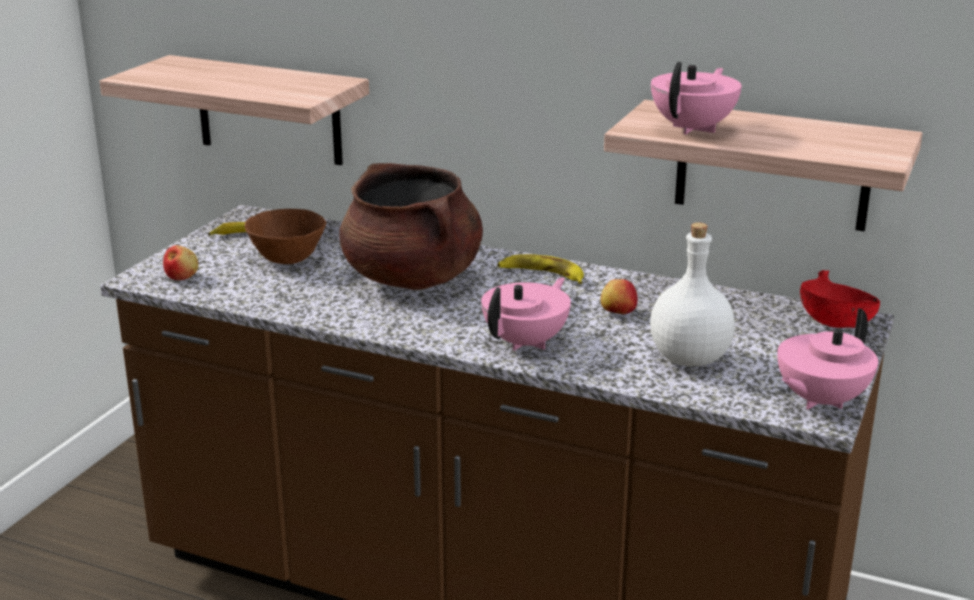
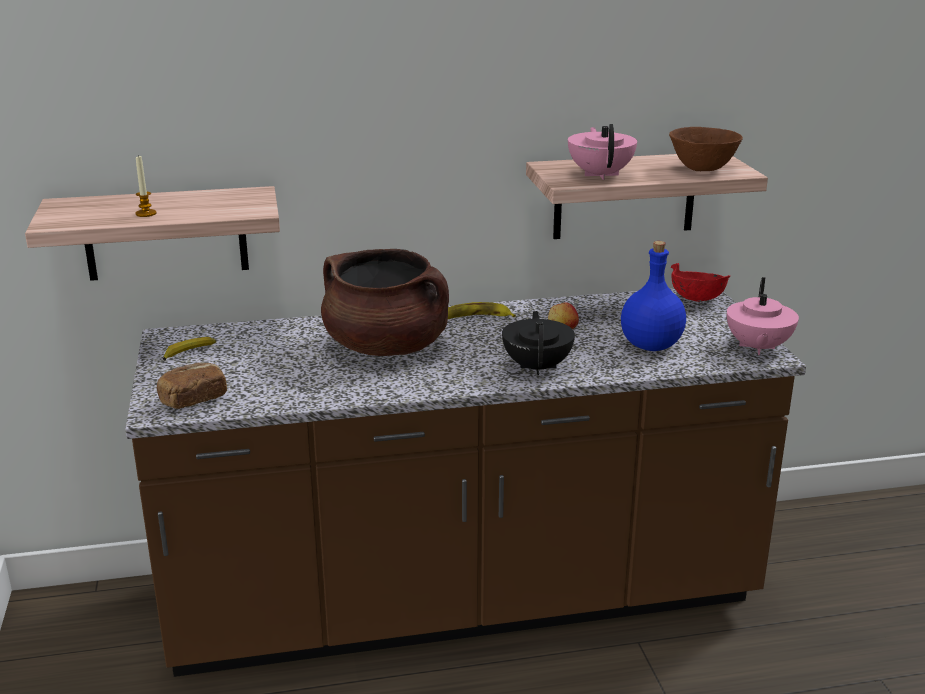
camera: 35 degrees left, 0 degrees up
(182, 277) = (193, 400): apple -> bread
(213, 82) = (146, 213): none -> candle
(288, 260) = (263, 361): brown bowl -> brown bowl (702, 169)
(527, 342) = (537, 367): pink teapot -> black teapot
(687, 358) = (650, 346): white bottle -> blue bottle

